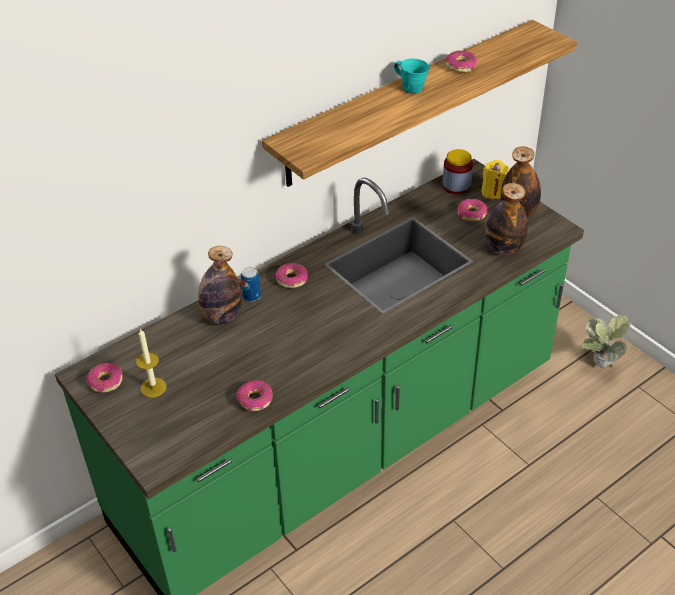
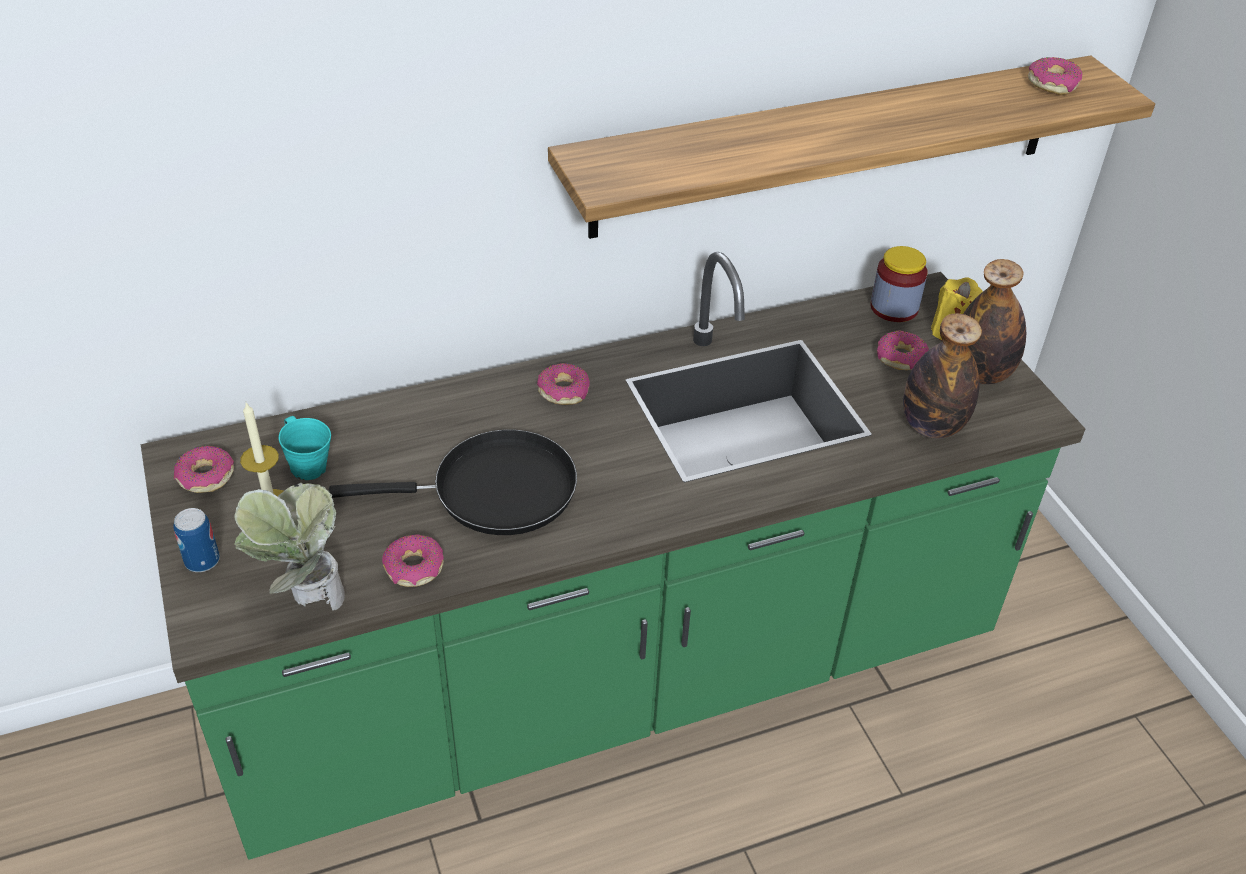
camera: 15 degrees right, 0 degrees up
(222, 316) = (429, 421): bottle -> none
(252, 296) = (490, 401): can -> can (202, 561)
(279, 346) = (494, 491): none -> black frying pan
(411, 88) = (833, 119): turquoise mug -> turquoise mug (308, 466)
(461, 66) = (933, 102): donut -> donut (1052, 84)
(598, 366) = (1077, 664): potted plant -> potted plant (307, 601)

